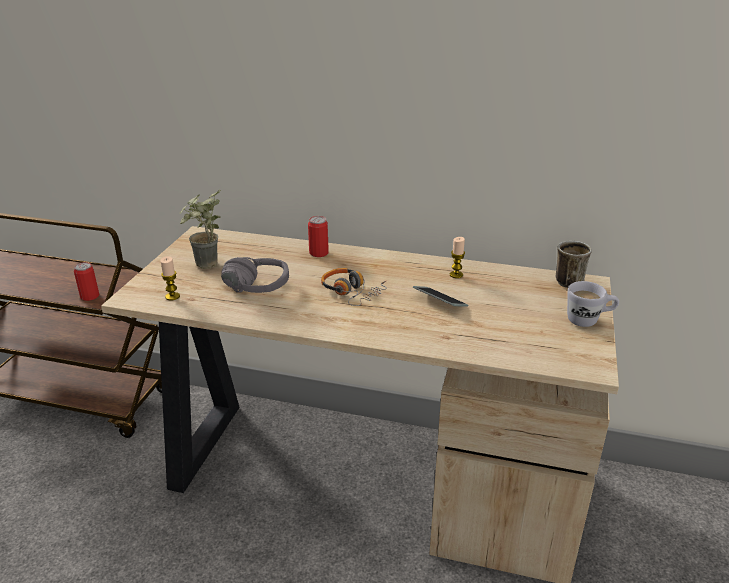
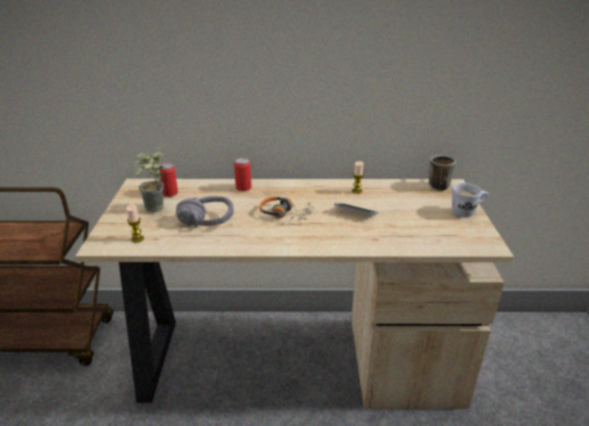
camera: 15 degrees left, 0 degrees up
(90, 296) = (42, 250): can -> can (169, 193)

